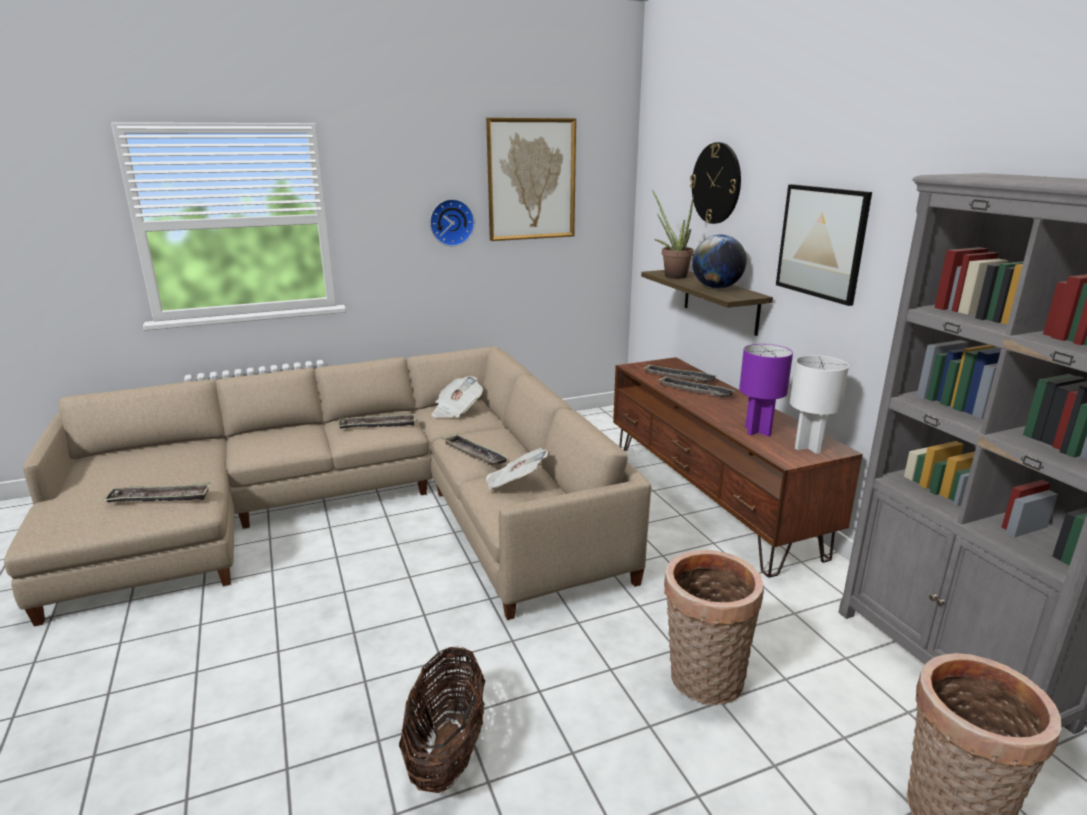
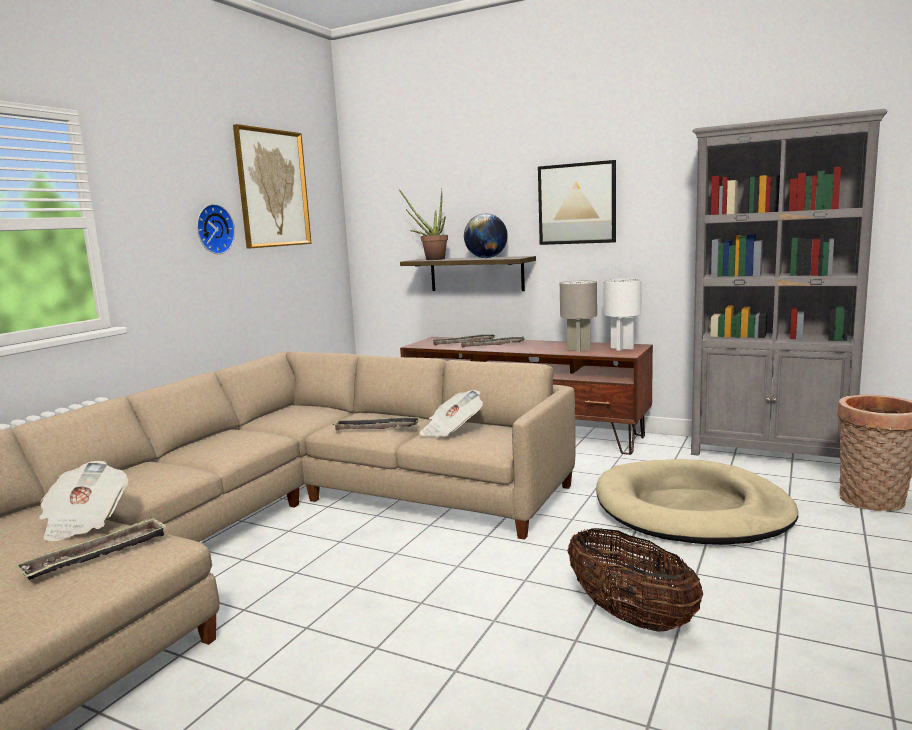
camera: 40 degrees left, 10 degrees down
(378, 425) = (234, 440): tray -> none
(456, 411) = (291, 414): newspaper -> newspaper (84, 522)
(702, 681) = (691, 510): basket -> beige dog bed
(716, 183) = (453, 179): wall clock -> none
(758, 431) = (579, 350): purple table lamp -> grey table lamp

